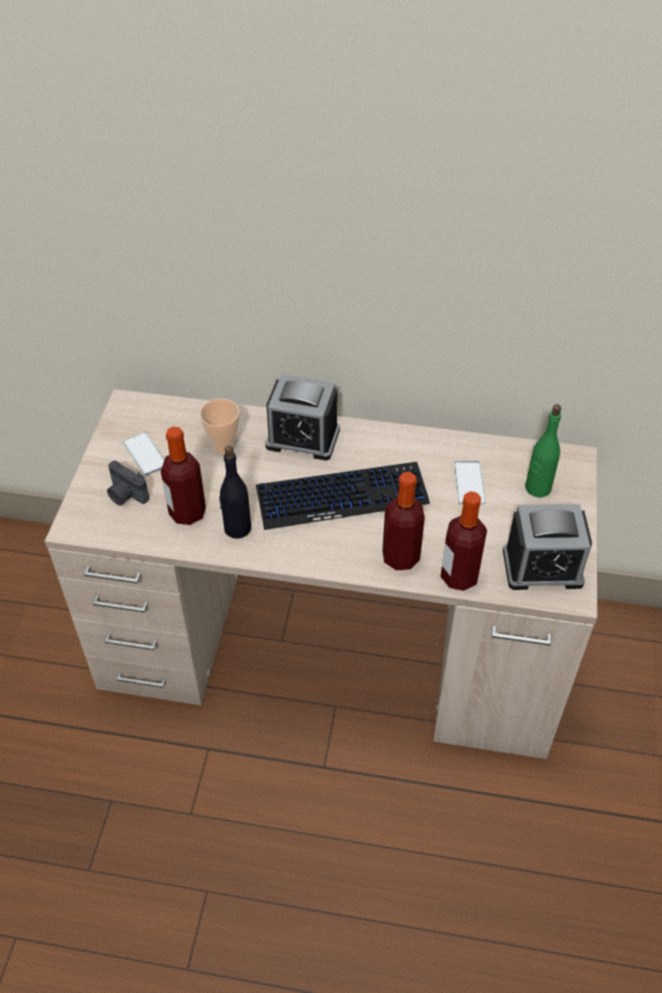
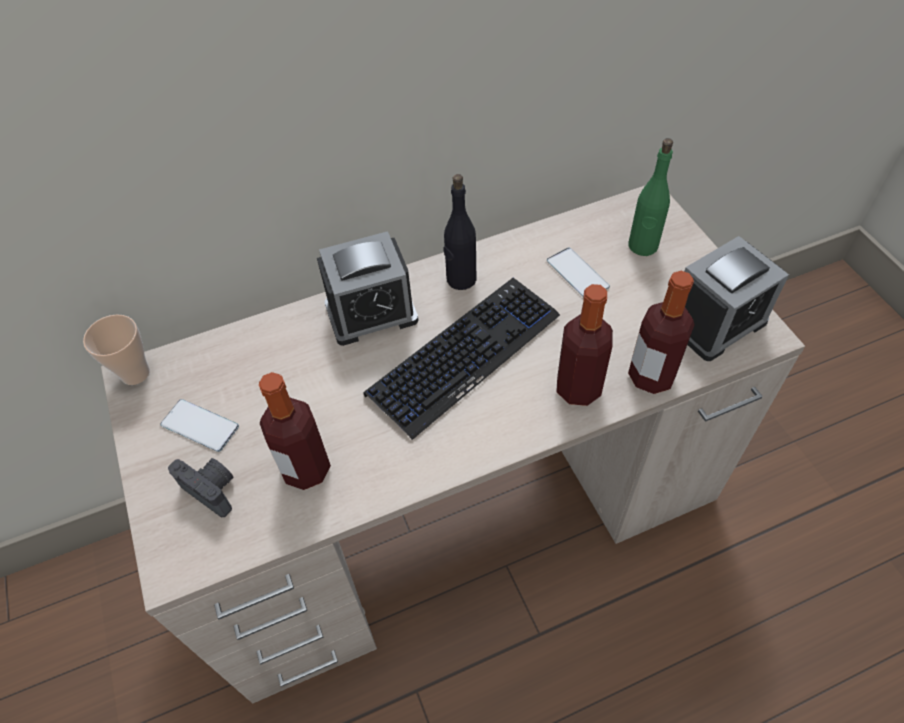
camera: 30 degrees left, 5 degrees up
(126, 495) = (213, 489): camera -> camera turned 150 degrees counterclockwise
(223, 447) = (289, 368): cup -> cup (135, 373)
(237, 528) = (379, 455): black bottle -> black bottle (461, 279)

